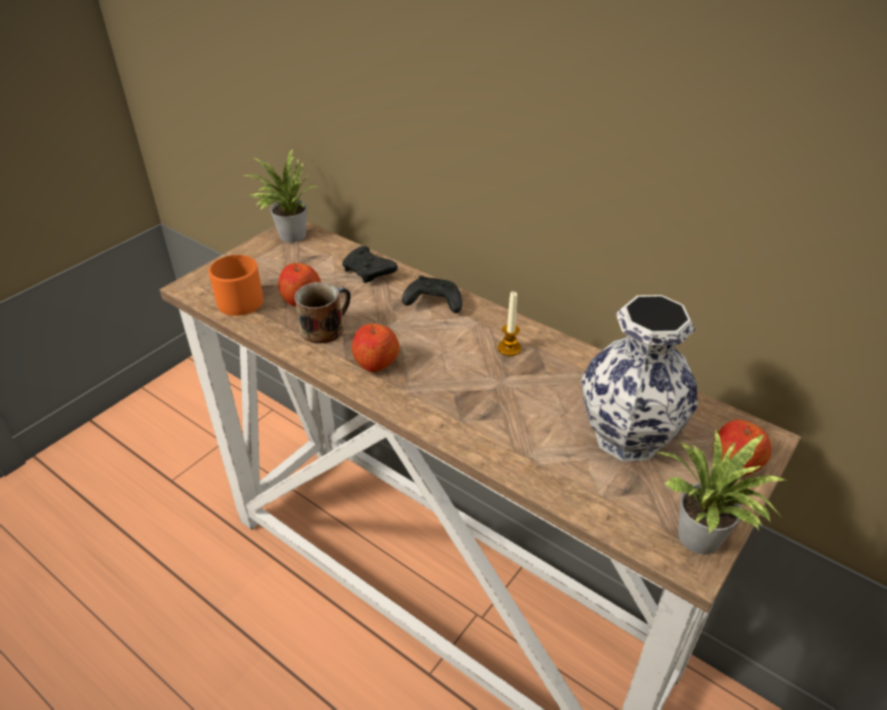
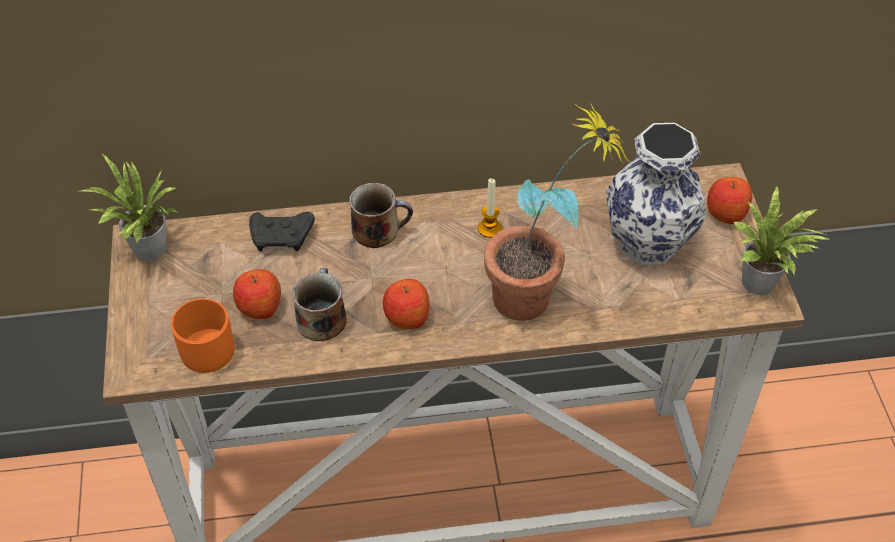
camera: 45 degrees left, 10 degrees up
(432, 303) = (378, 229): black game controller -> mug
(484, 414) = (539, 297): none -> potted plant

